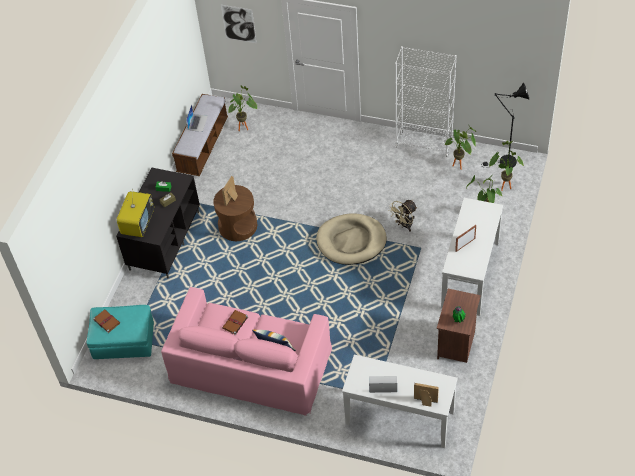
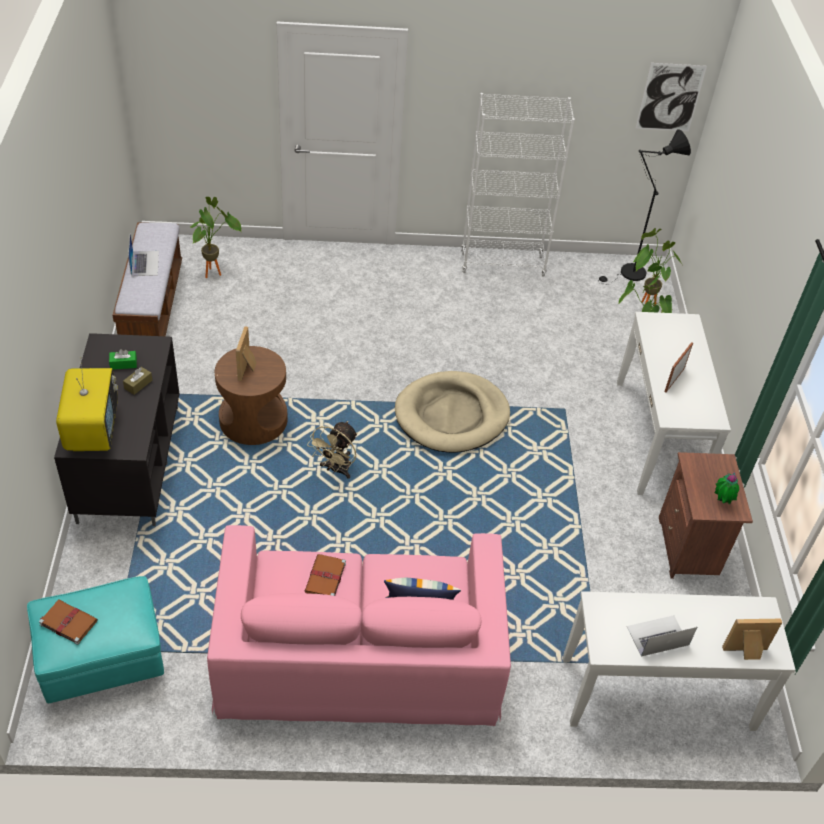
camera: 25 degrees left, 5 degrees down
(238, 24) = (197, 88): picture -> picture (670, 97)
(404, 225) = (524, 380): beige fan -> beige fan (336, 470)
(461, 166) = (569, 287): potted plant -> none

